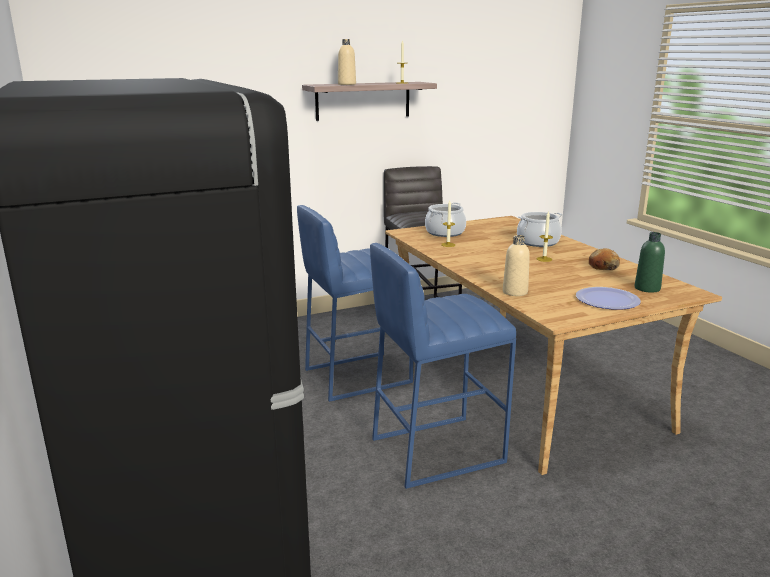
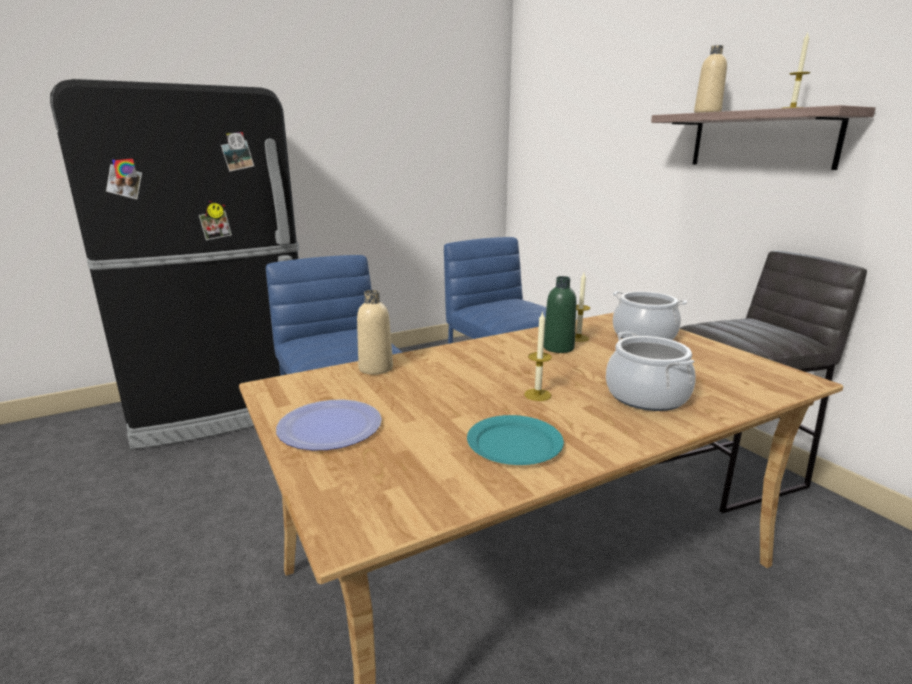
camera: 85 degrees right, 0 degrees up
(603, 266) = (515, 444): bread -> turquoise plate
(647, 288) = (381, 474): green bottle -> green bottle (558, 348)

